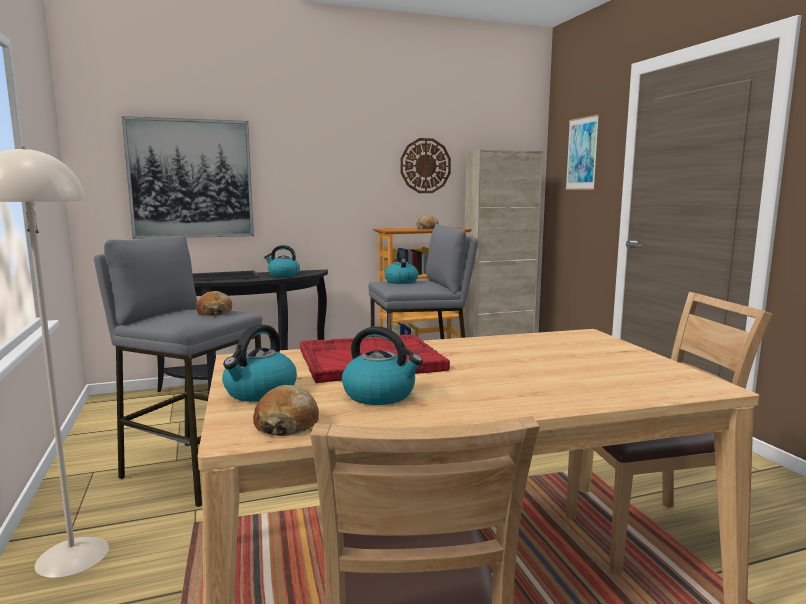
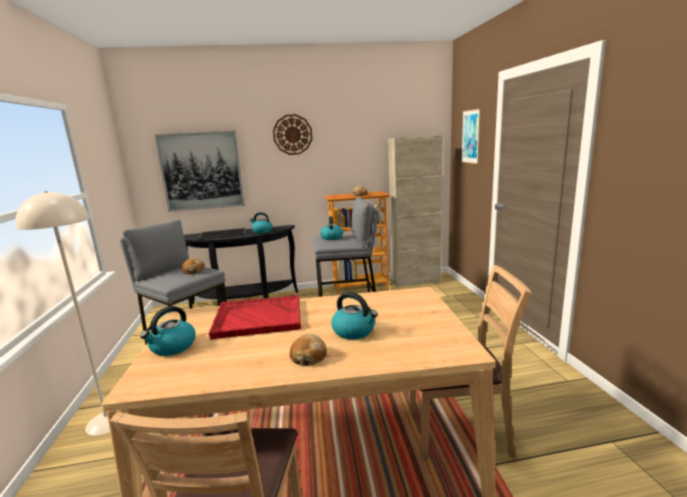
camera: 10 degrees right, 5 degrees up
(287, 424) = (168, 377): bread -> bread (309, 356)
(380, 395) = (241, 352): kettle -> kettle (354, 331)
(425, 166) = (359, 150): wall clock -> wall clock (292, 134)

